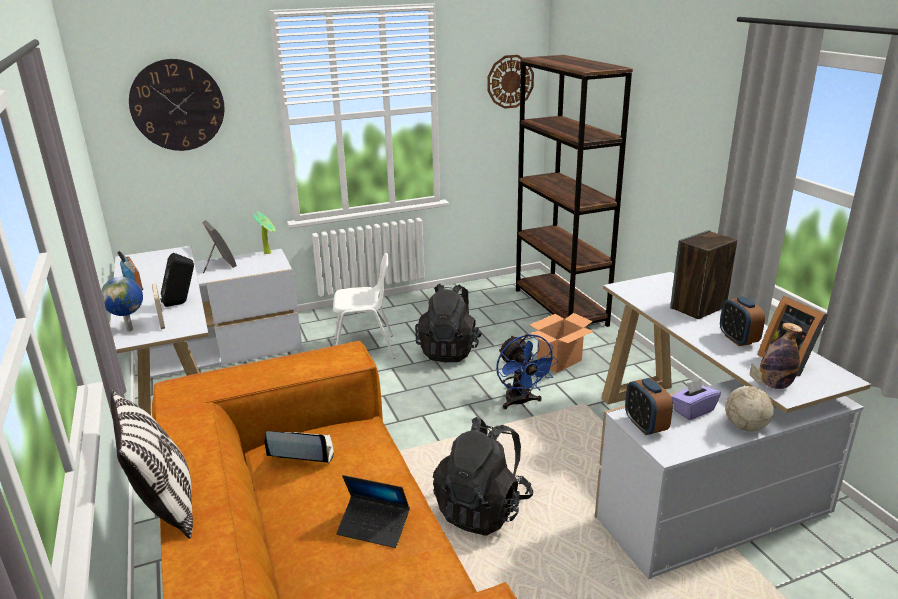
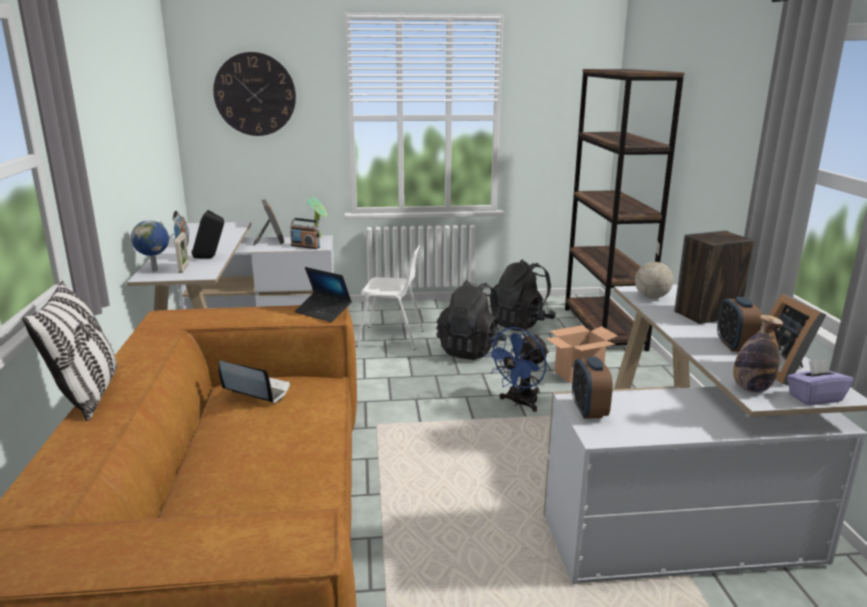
camera: 15 degrees right, 5 degrees down
(262, 267) = (305, 246): none -> radio
(374, 527) = (281, 460): laptop -> laptop (323, 312)
(483, 509) = (431, 487): black backpack -> black backpack (521, 323)
(510, 81) = (578, 97): wall clock -> none
(521, 402) = (519, 403): blue fan -> blue fan turned 45 degrees clockwise
(693, 410) = (652, 406): purple tissue box -> purple tissue box (814, 398)
(745, 426) = (704, 428): globe -> globe (652, 297)

